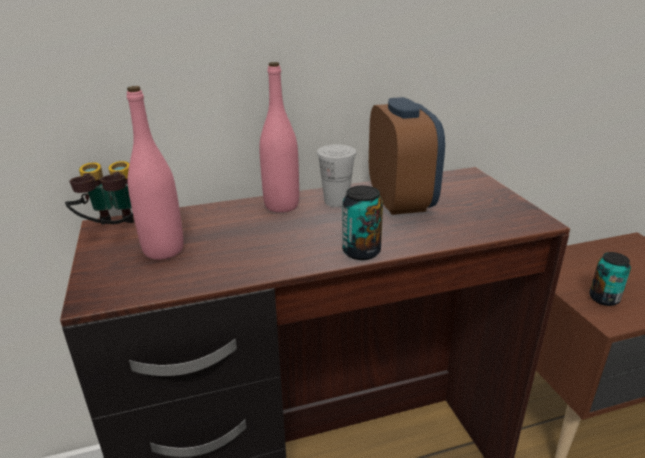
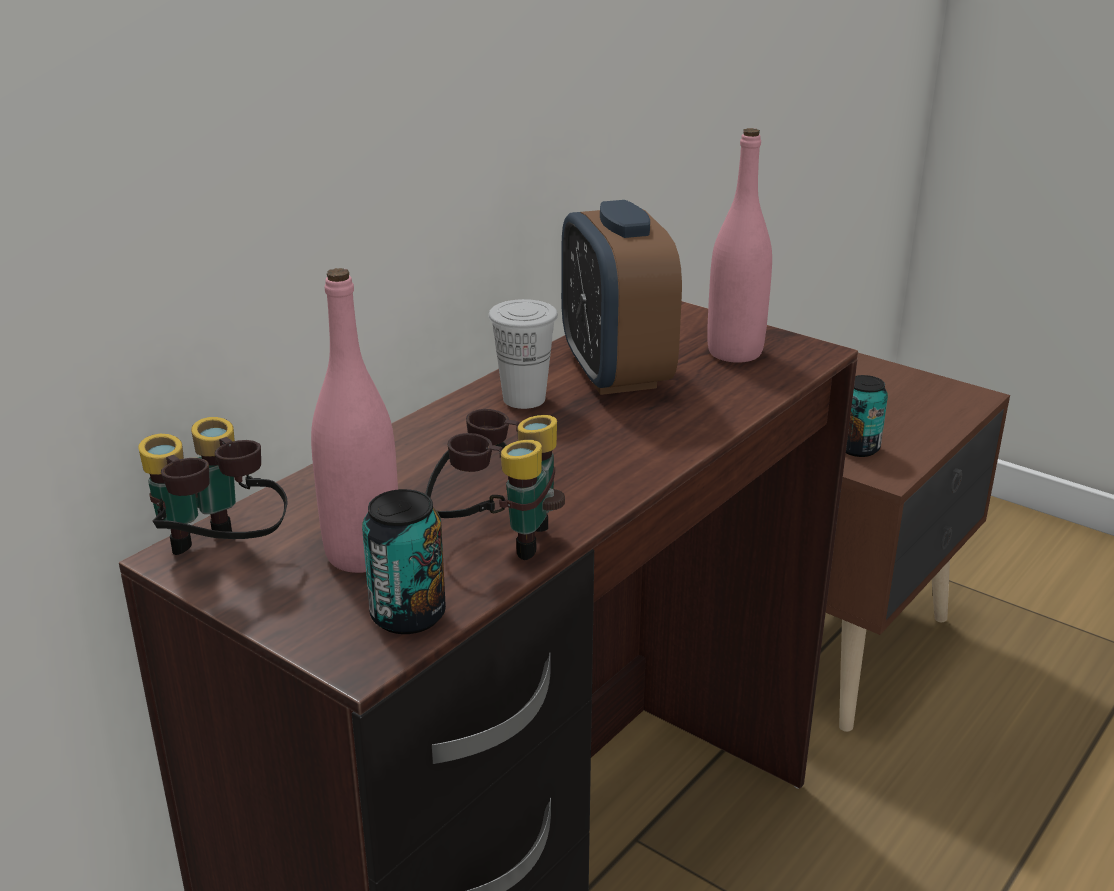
camera: 35 degrees left, 0 degrees up
(228, 264) = (498, 537): none -> binoculars
(281, 205) = (449, 429): pink bottle -> pink bottle (735, 352)
(361, 251) = (656, 458): can -> can (408, 615)
(400, 201) = (615, 372): alarm clock -> alarm clock turned 150 degrees counterclockwise

